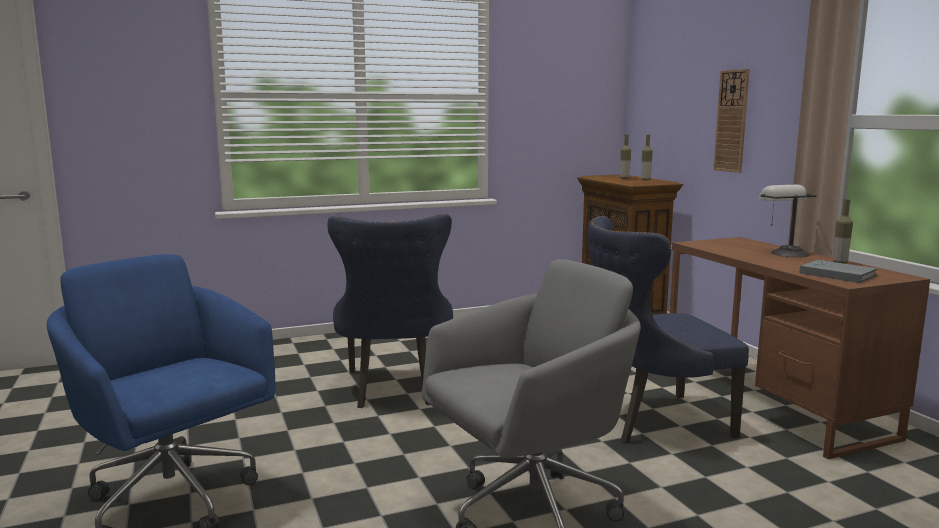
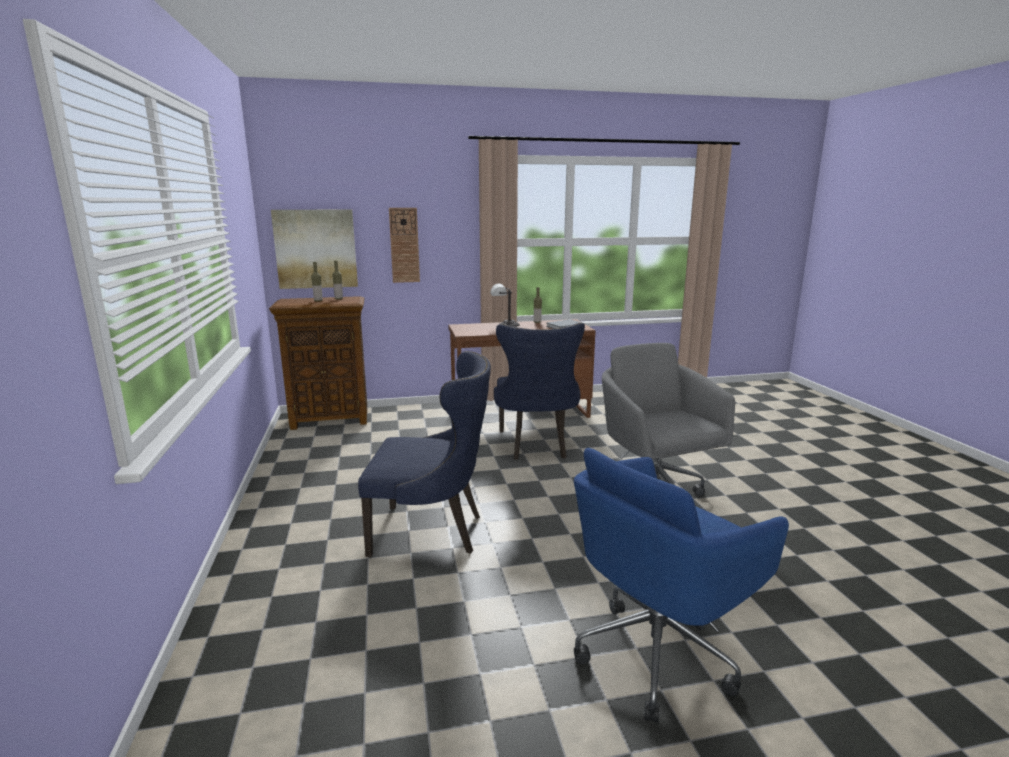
camera: 80 degrees left, 5 degrees up
(660, 122) = (316, 249): none -> picture

